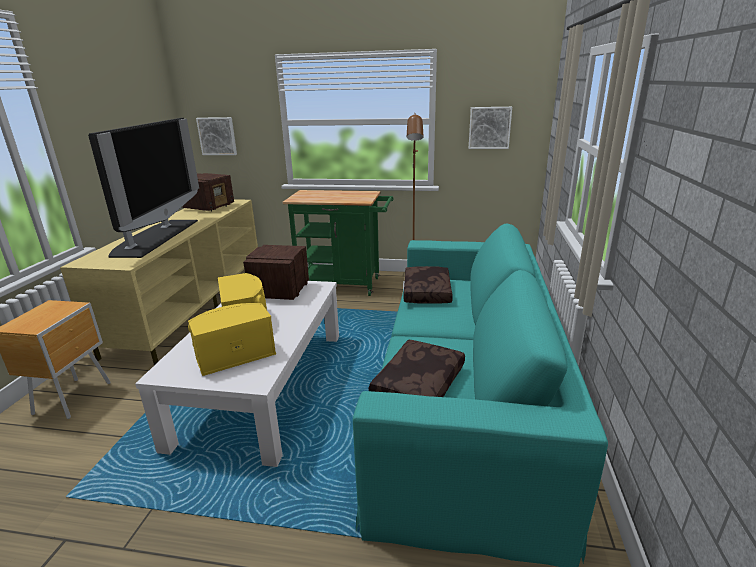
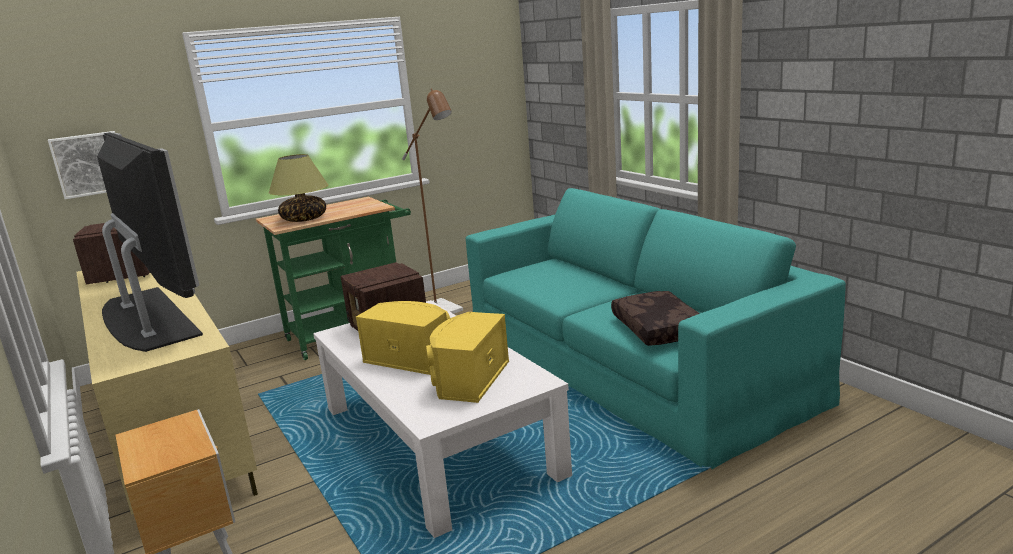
camera: 40 degrees left, 5 degrees down
(313, 197) = (304, 219): none -> table lamp
(428, 292) = (534, 278): brown pillow -> none
(489, 127) = (468, 101): picture -> none

